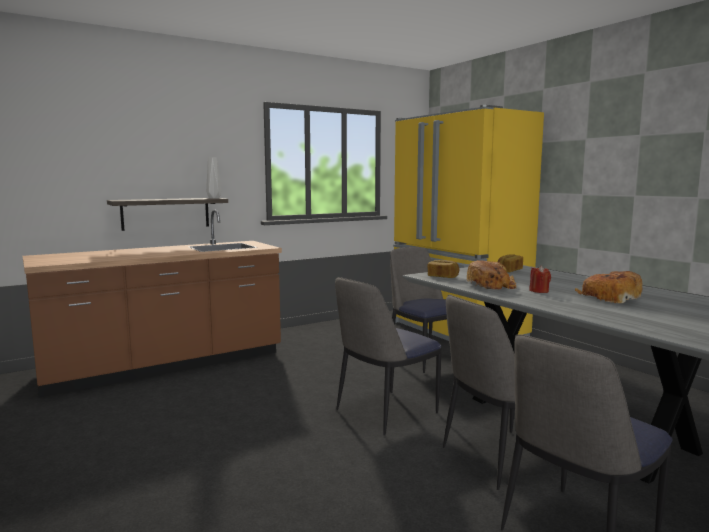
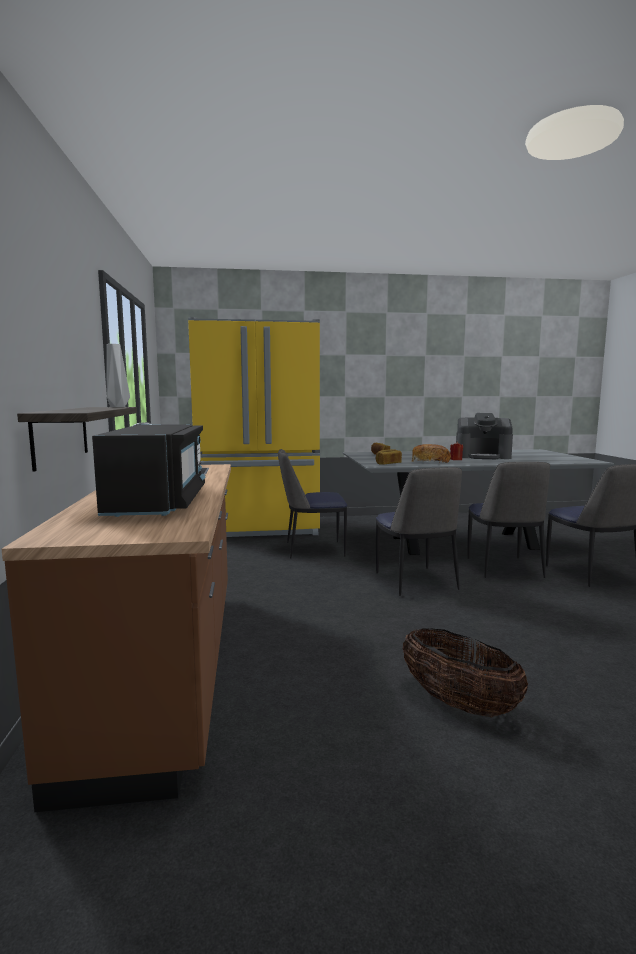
camera: 65 degrees left, 0 degrees up
(117, 255) = (158, 503): none -> black microwave
(133, 456) = (458, 703): none -> basket
(609, 298) = (483, 456): bread -> coffee machine

